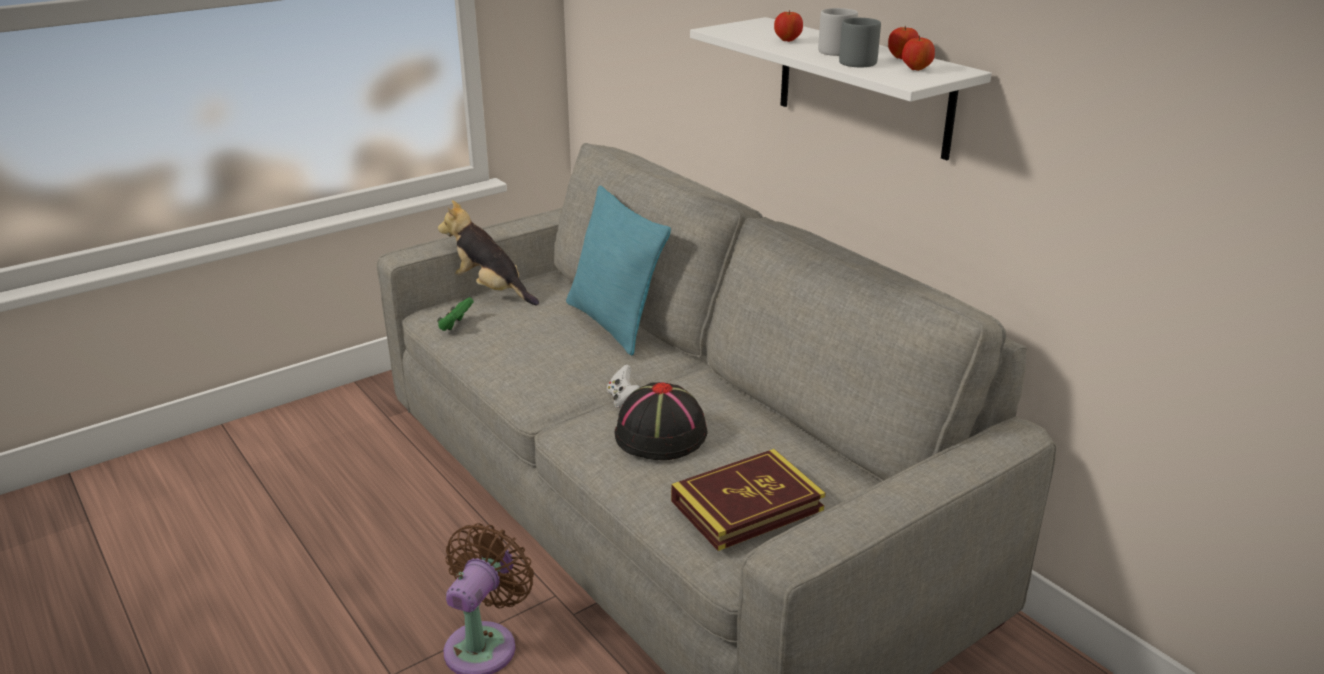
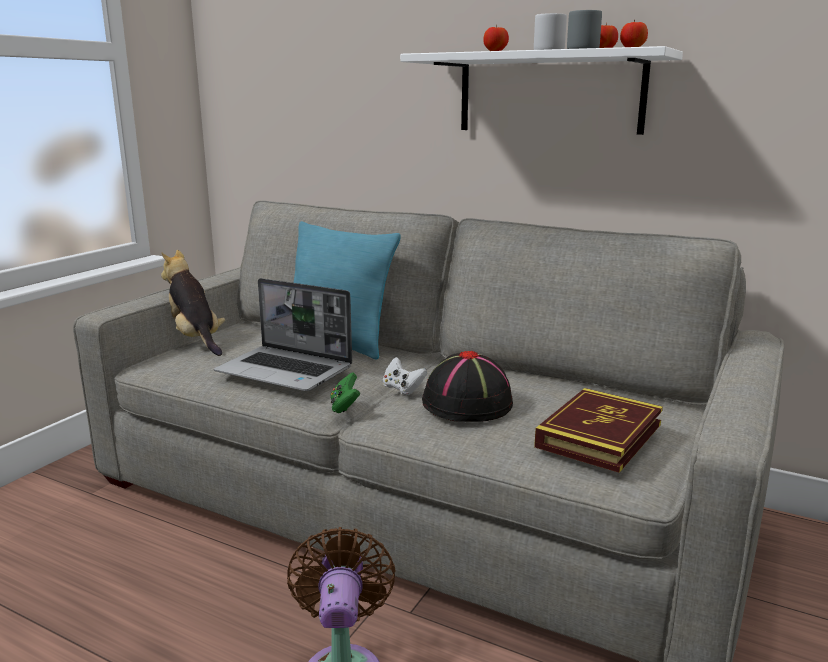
camera: 25 degrees left, 10 degrees down
(456, 325) = (184, 367): green game controller -> green game controller (344, 406)
(490, 290) = (196, 339): plush toy -> plush toy turned 45 degrees clockwise
(534, 352) = (286, 371): none -> laptop

